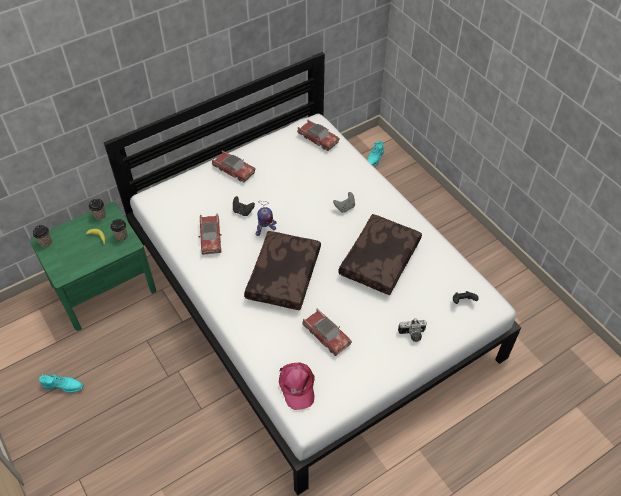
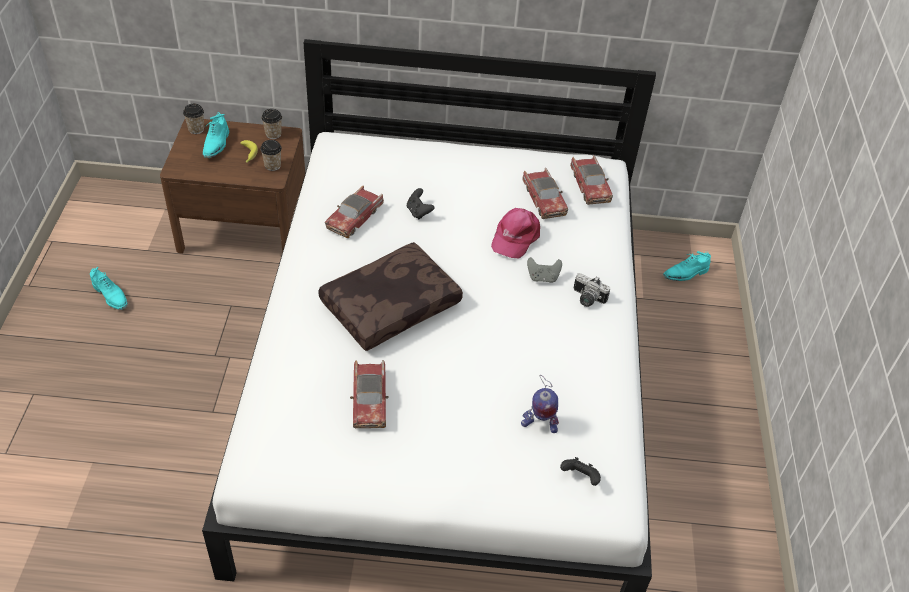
camera: 35 degrees right, 5 degrees down
(70, 244) = (216, 144): none -> turquoise shoe
(103, 287) = (243, 227): green nightstand -> brown nightstand
(234, 170) = (455, 165): toy car -> toy car (543, 199)
(265, 230) = (422, 246): toy robot -> toy robot (539, 425)
(297, 386) = (277, 429): pink cap -> pink cap (515, 237)
(378, 259) = (523, 359): brown pillow -> none
(412, 335) = (472, 470): camera -> camera (587, 299)

